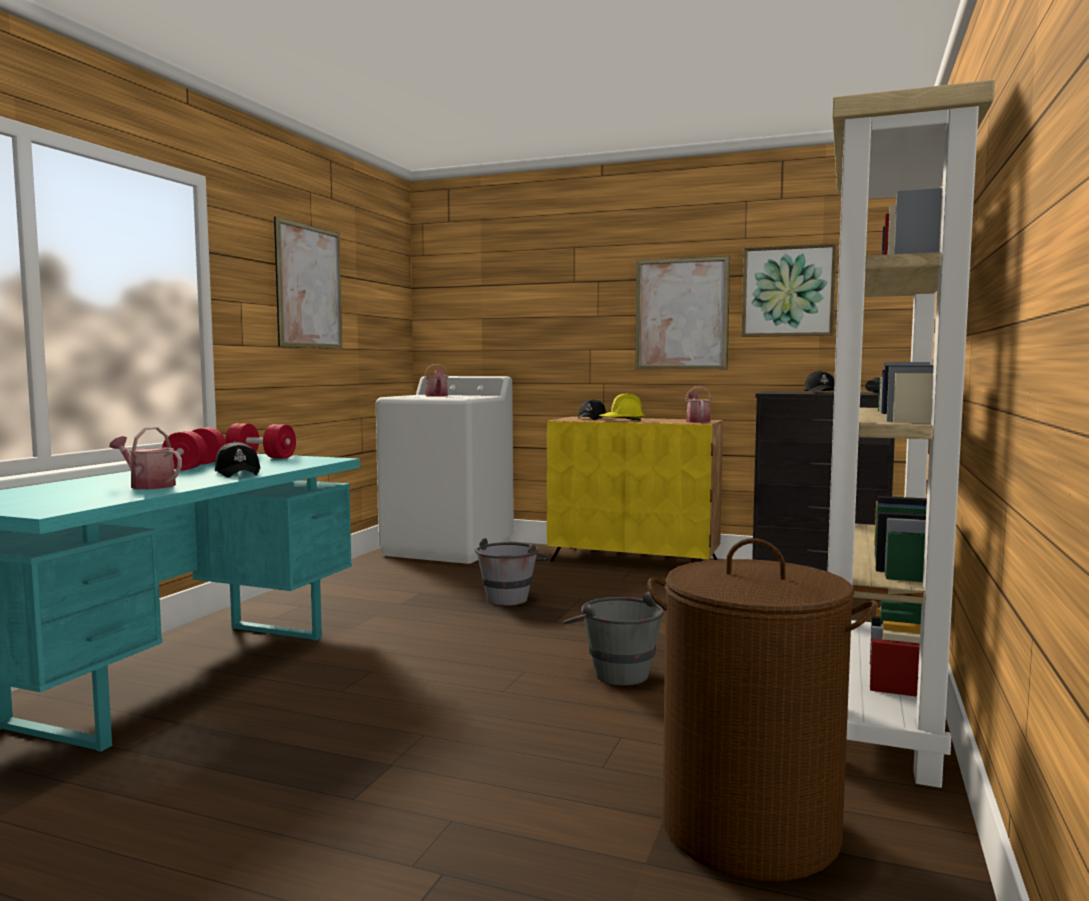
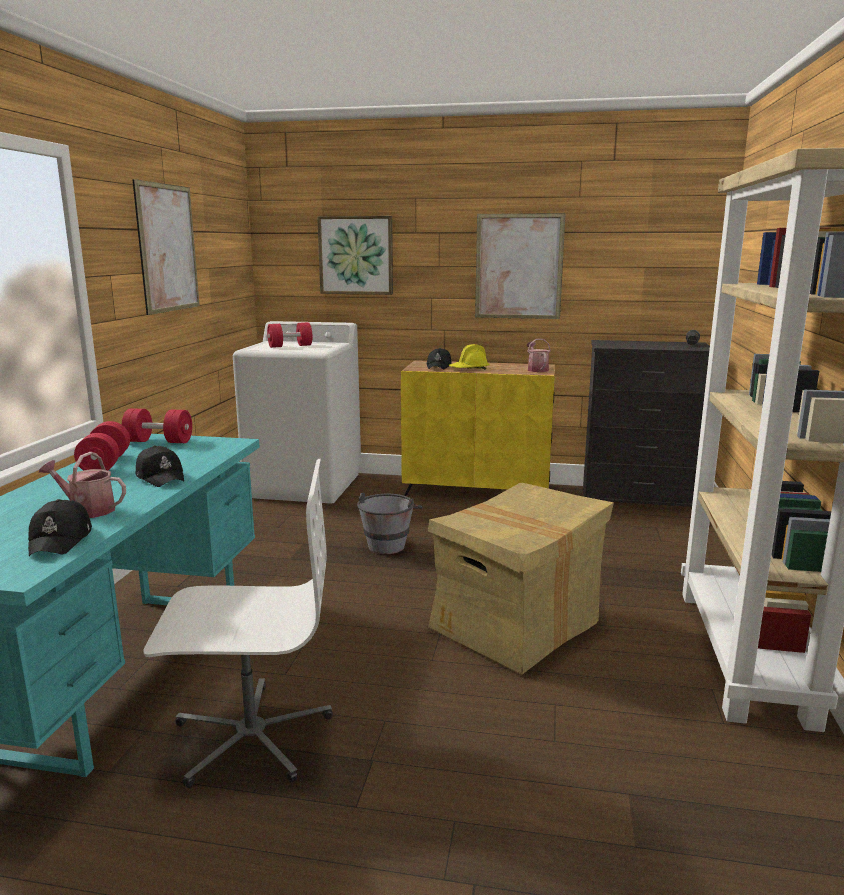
camera: 10 degrees left, 10 degrees up
(278, 735) = (251, 736): none -> white office chair
(437, 396) = (290, 346): watering can -> red dumbbell
(613, 671) = (515, 626): grey bucket -> cardboard box
(750, 828) = (700, 796): brown laundry basket -> none
(788, 291) = (617, 248): picture -> picture (356, 255)
(820, 392) = (646, 344): black cap -> black cap (61, 540)

